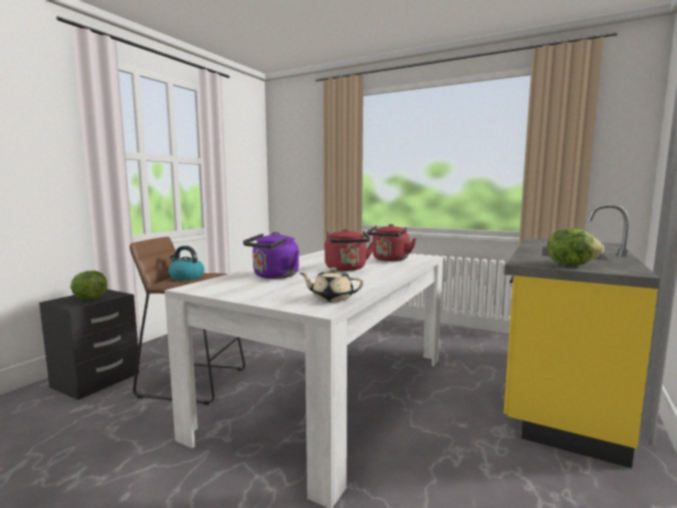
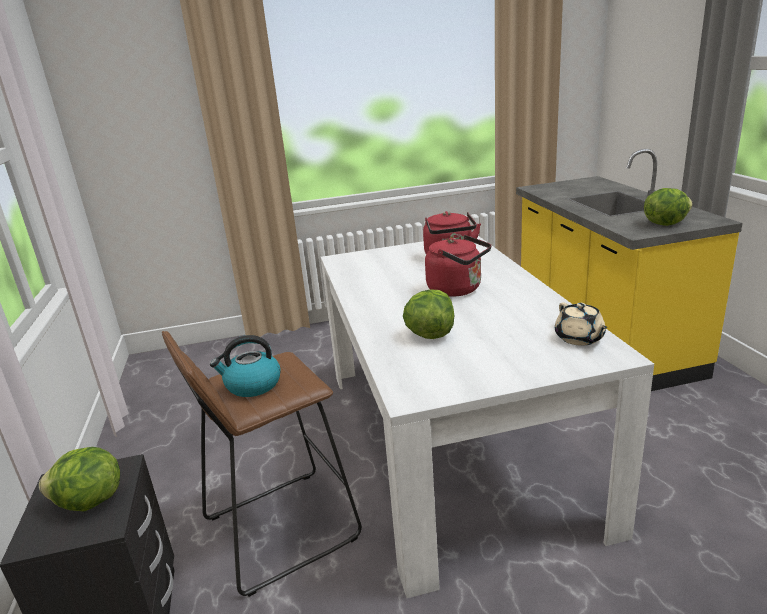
camera: 40 degrees left, 15 degrees up
(274, 276) = (430, 334): purple kettle -> lettuce
(331, 298) = (579, 338): beige teapot -> beige teapot turned 75 degrees counterclockwise

